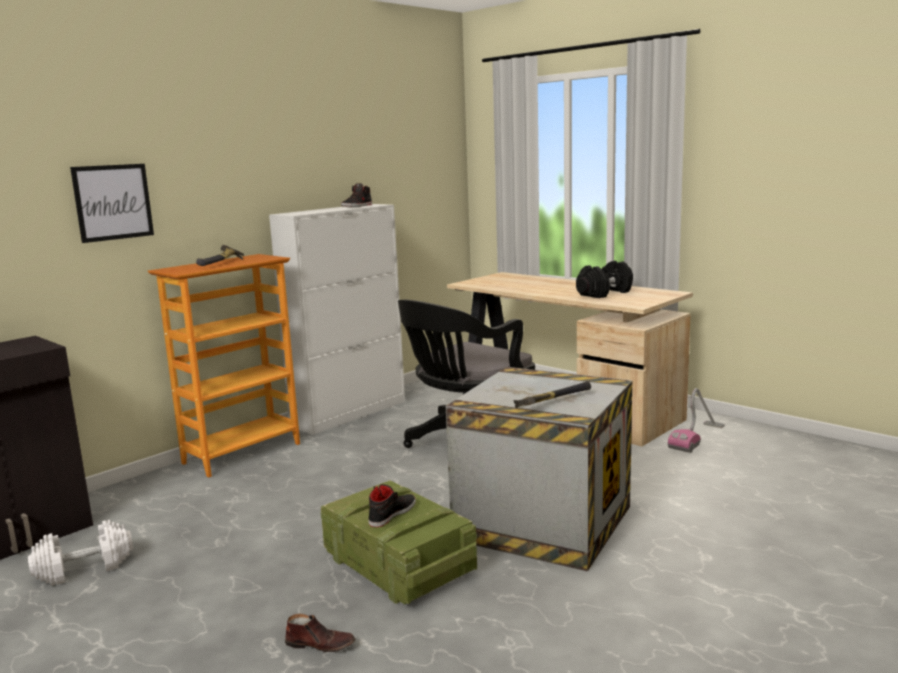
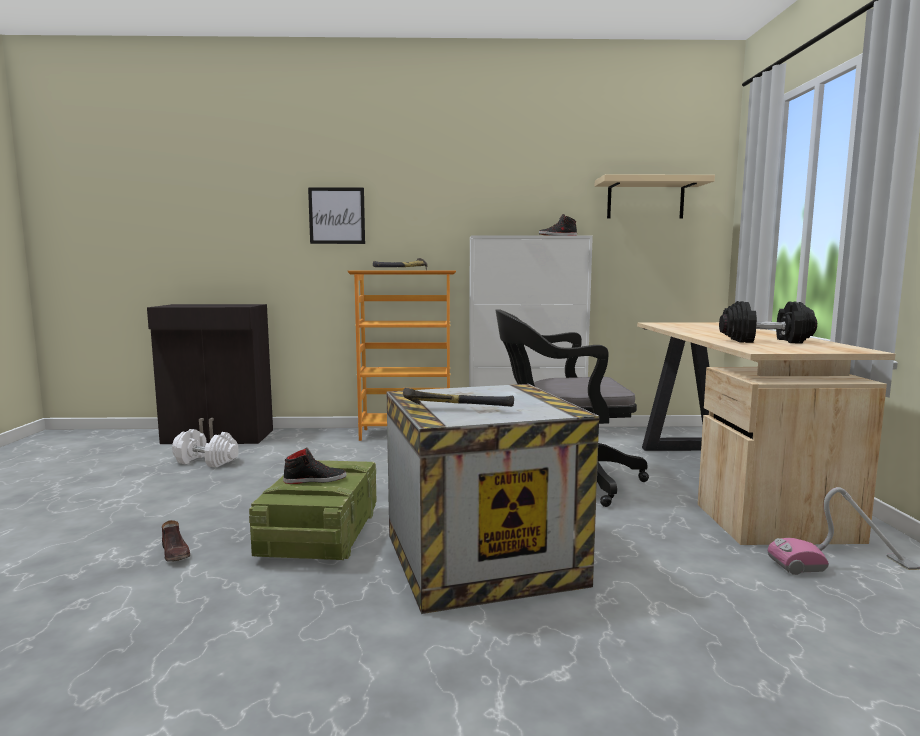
camera: 45 degrees right, 5 degrees down
(409, 161) = (645, 199): none -> beige shelf

